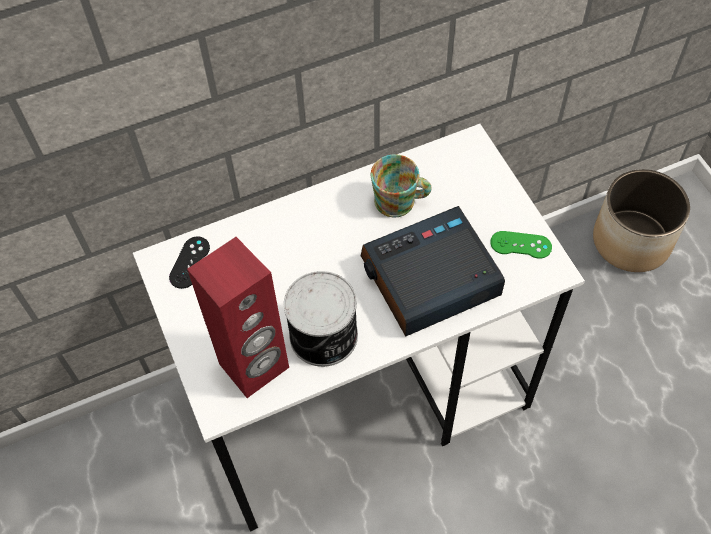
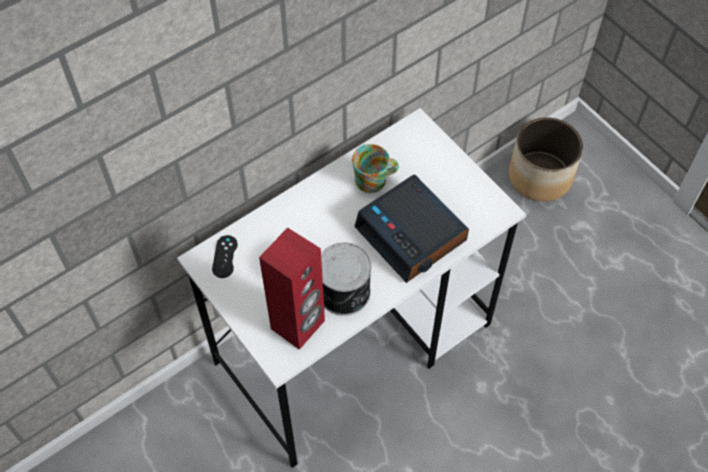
camera: 15 degrees left, 0 degrees up
(429, 279) = (412, 234): alarm clock -> alarm clock turned 90 degrees counterclockwise
(520, 245) = (473, 196): green game controller -> none

